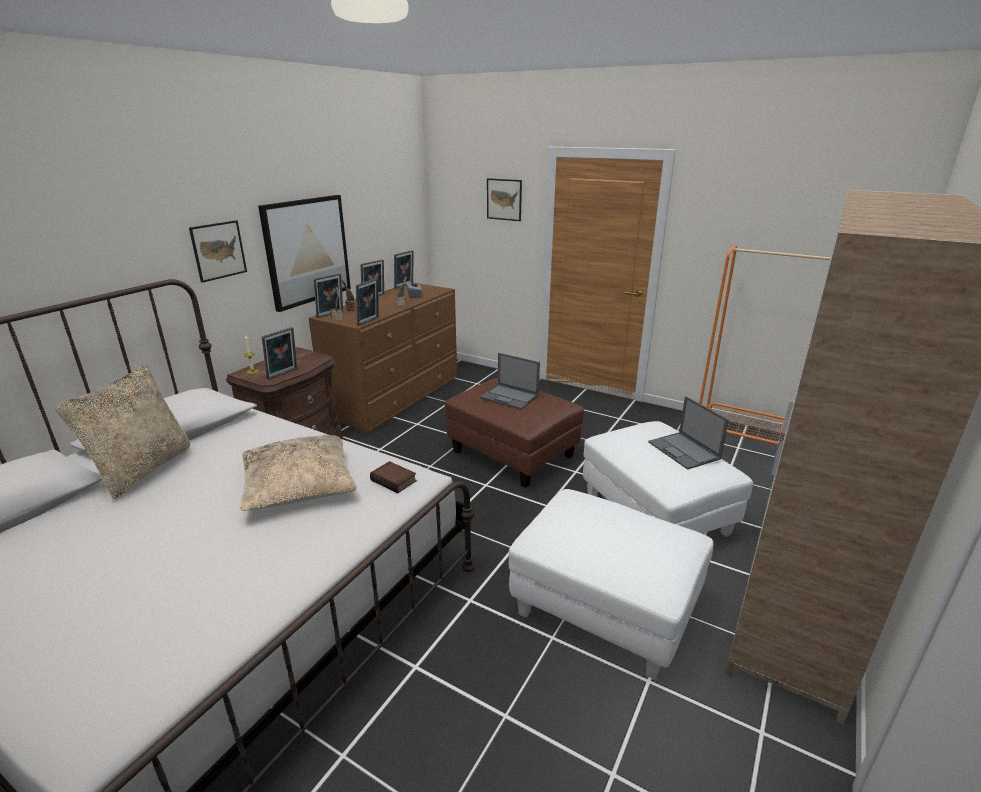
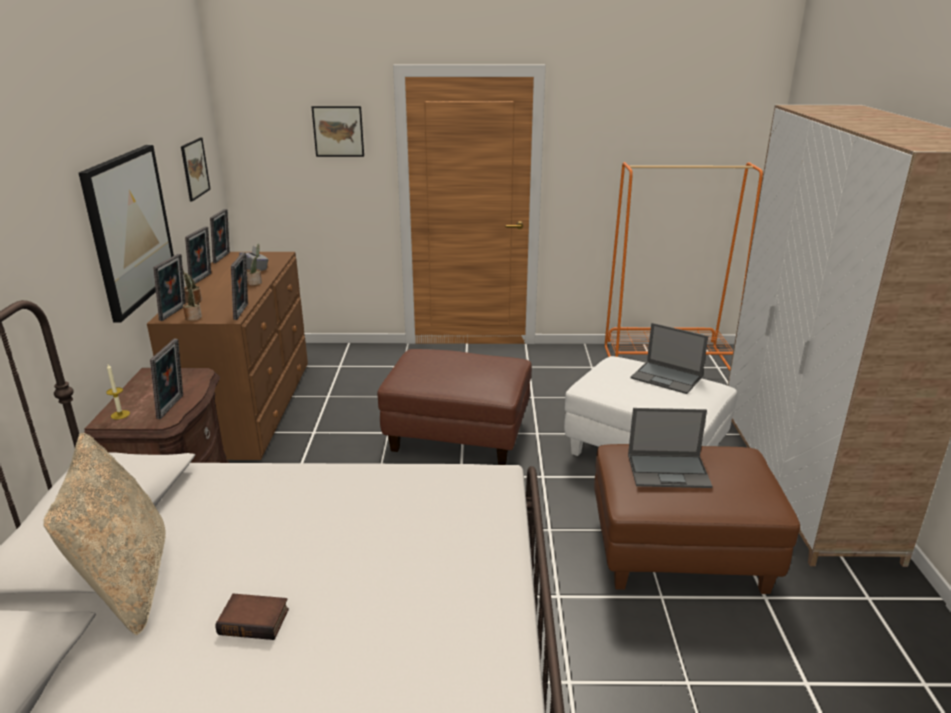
camera: 30 degrees left, 0 degrees up
(218, 250) = (49, 247): picture -> picture (195, 168)
(299, 484) = (367, 528): beige pillow -> none
(395, 480) = (469, 487): book -> book (255, 620)
(510, 397) = (452, 367): laptop -> laptop (669, 471)
(605, 609) = (680, 552): white ottoman -> brown ottoman

